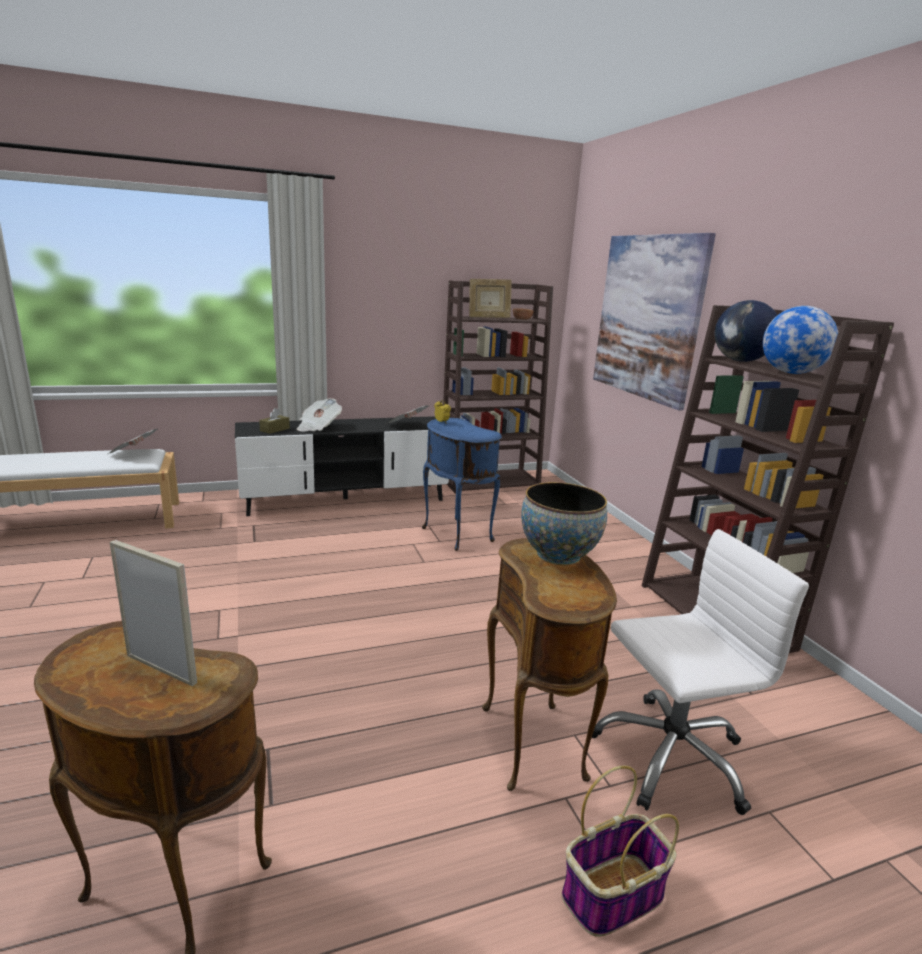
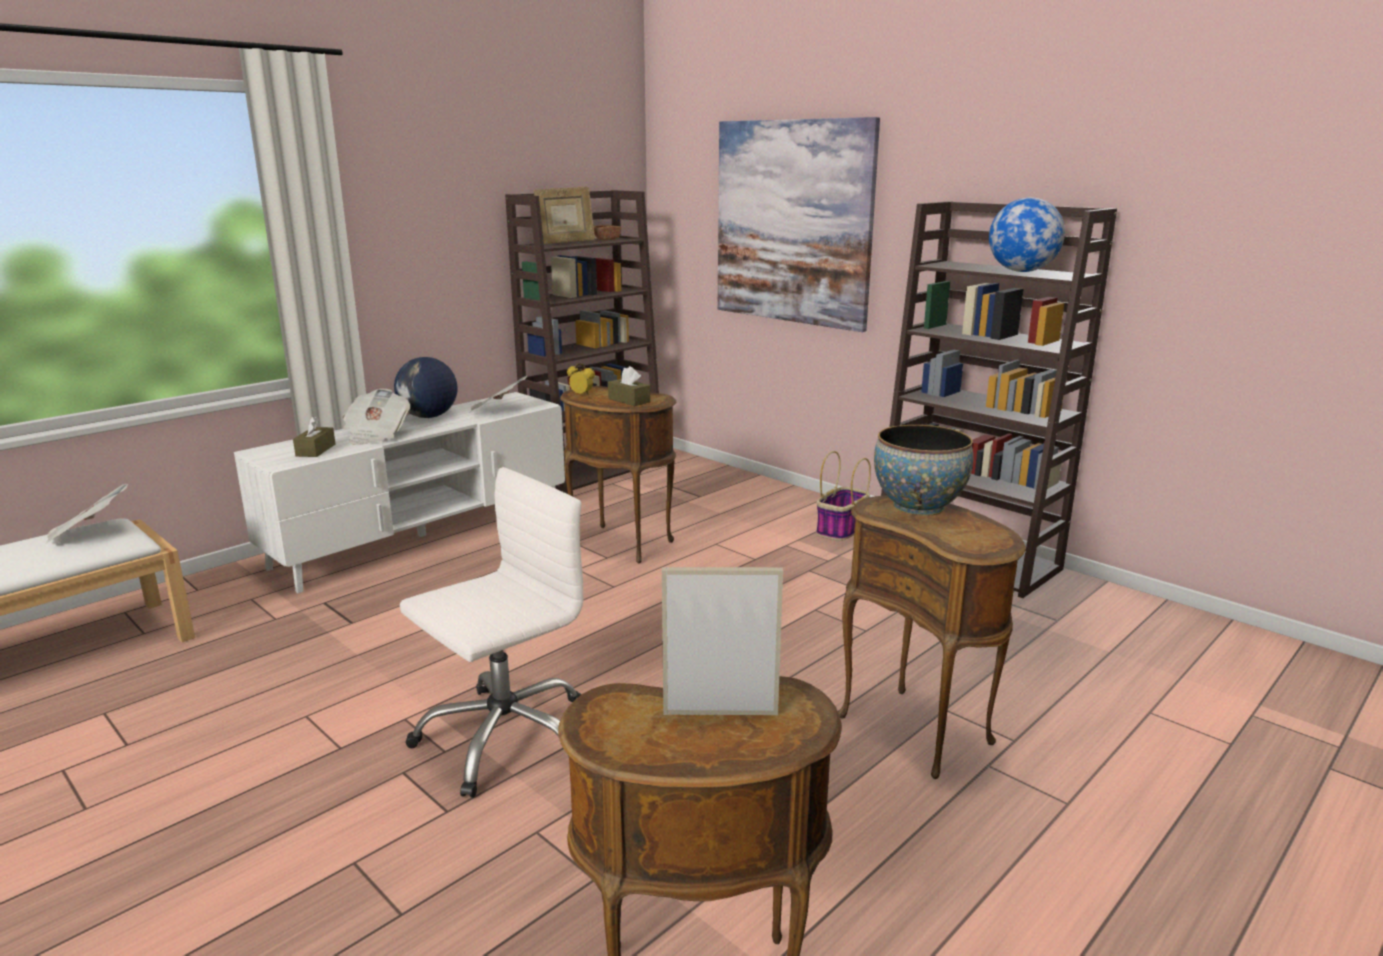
camera: 25 degrees left, 0 degrees up
(345, 499) = (423, 536): black tv stand -> white tv stand
(455, 535) = (619, 546): blue side table -> brown side table
(466, 432) = (629, 400): none -> brown tissue box
(612, 896) = (1095, 825): basket -> basket (841, 530)
(670, 755) = (1039, 696): white office chair -> white office chair (505, 737)
(740, 361) = (952, 264): globe -> globe (429, 417)

